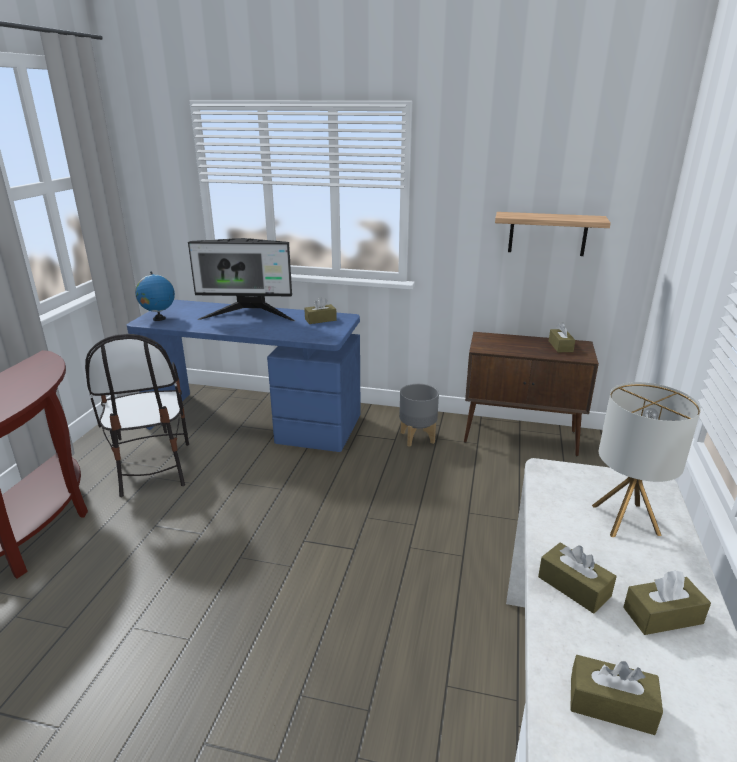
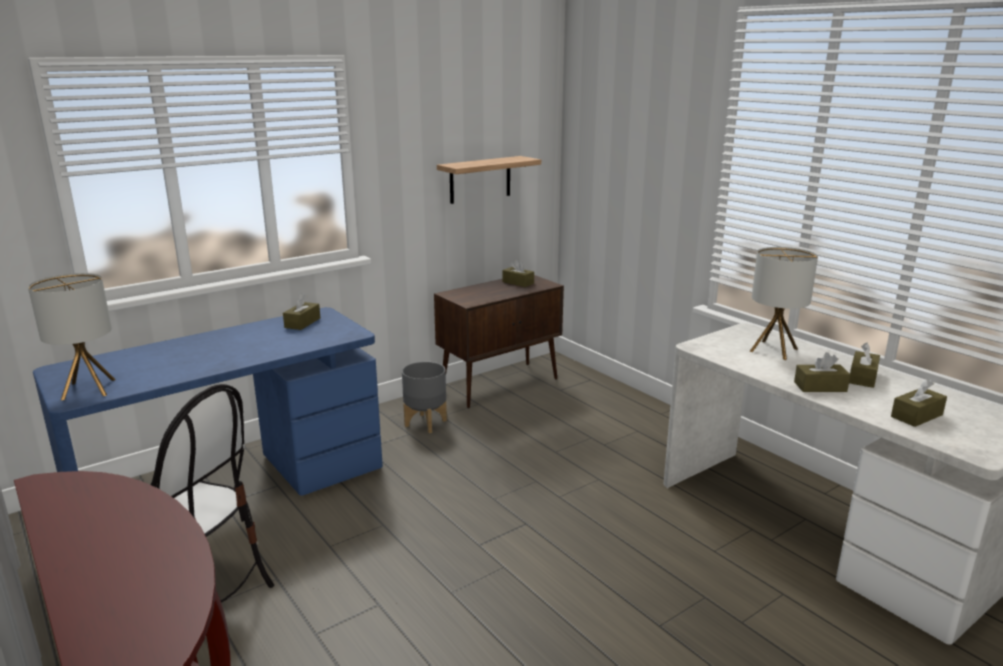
camera: 50 degrees left, 5 degrees down
(159, 319) = (88, 389): globe -> table lamp
(249, 316) = (208, 346): monitor -> none

